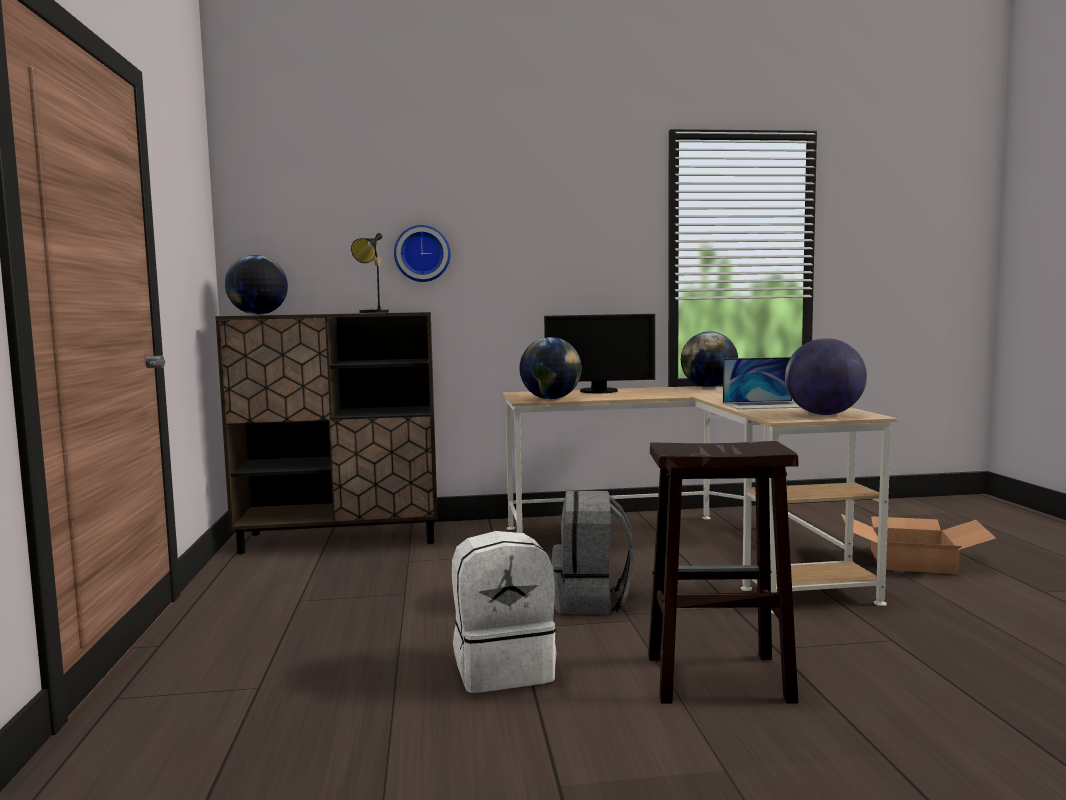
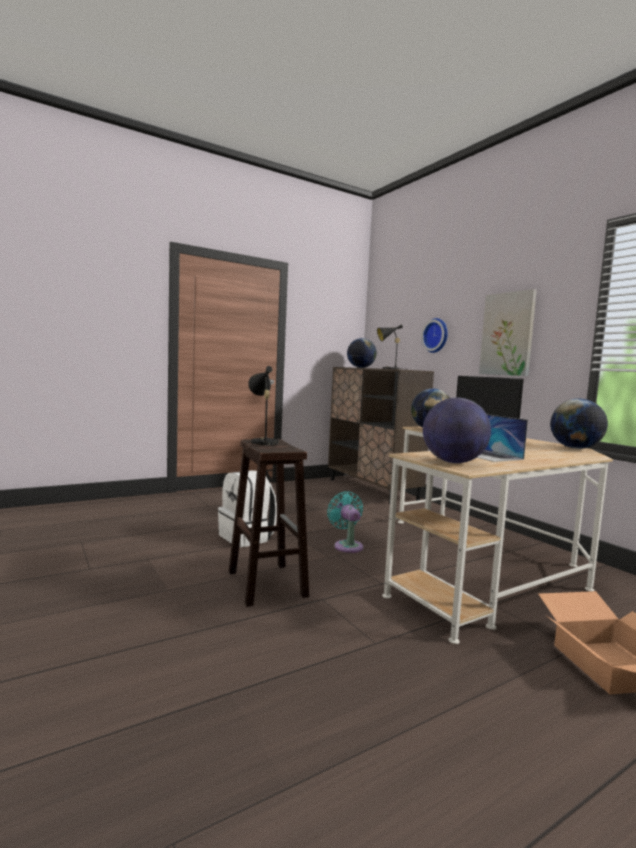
camera: 65 degrees right, 0 degrees up
(555, 255) = (507, 334): none -> picture
(592, 601) = (347, 545): grey backpack -> turquoise fan
(690, 449) = (262, 442): none -> black table lamp

